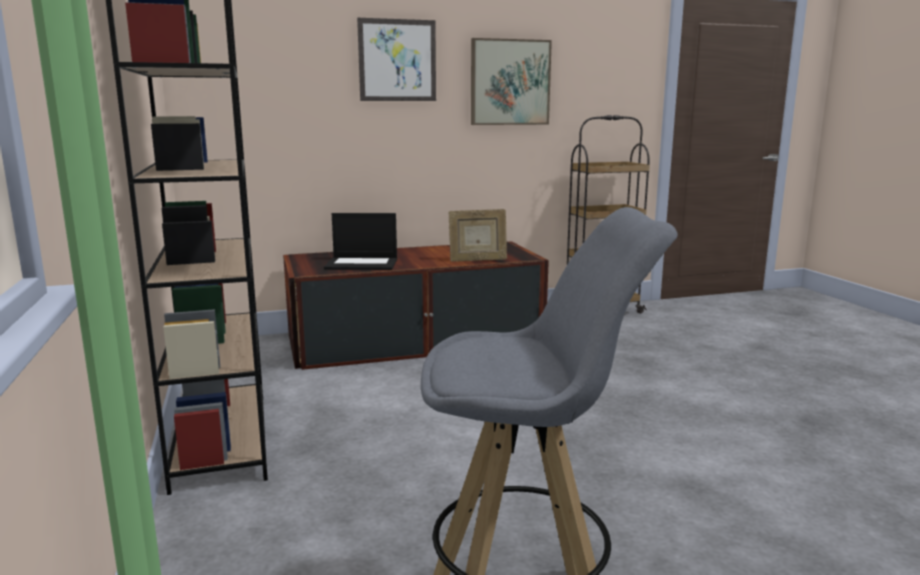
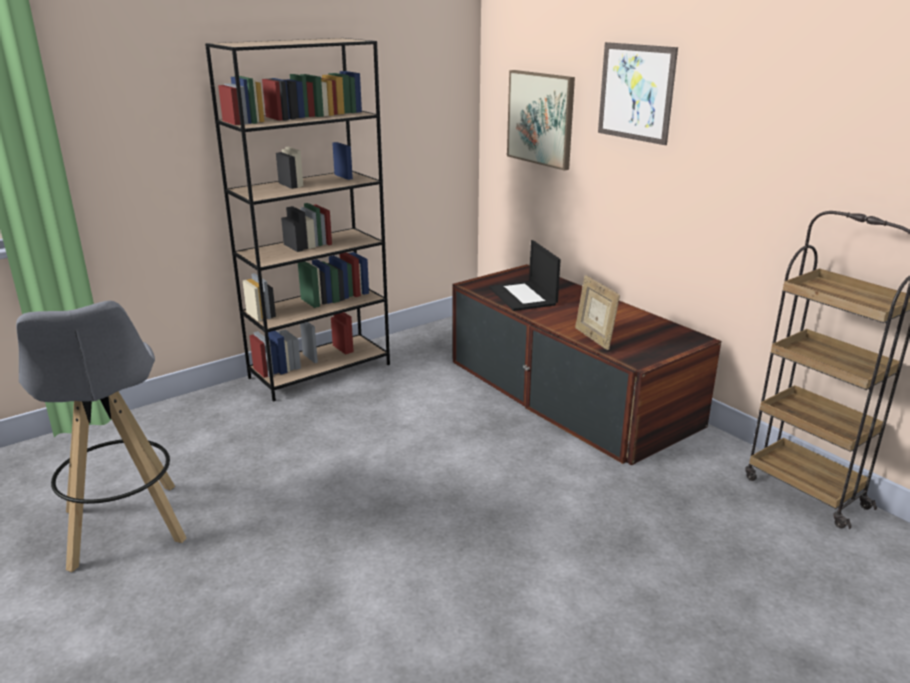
camera: 70 degrees right, 10 degrees up
(510, 82) = (755, 136): picture -> picture (541, 118)

